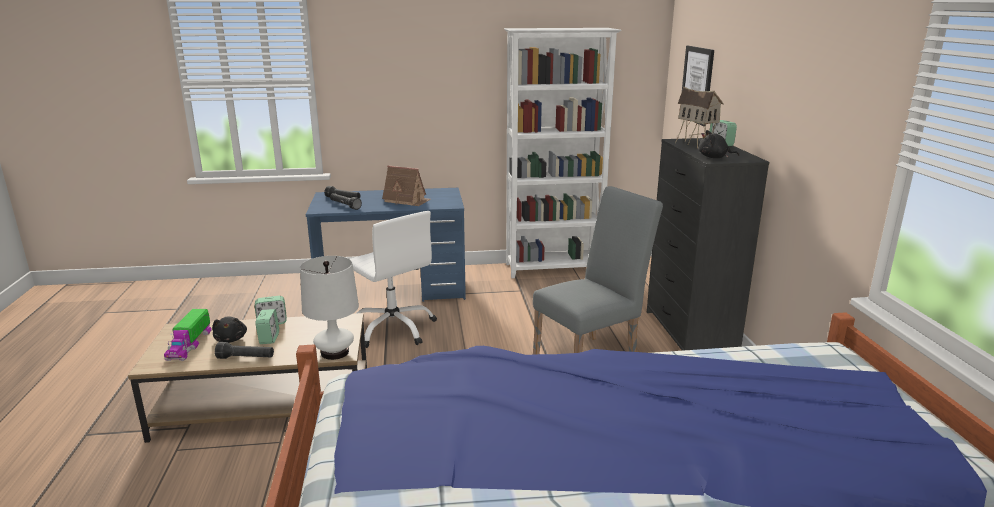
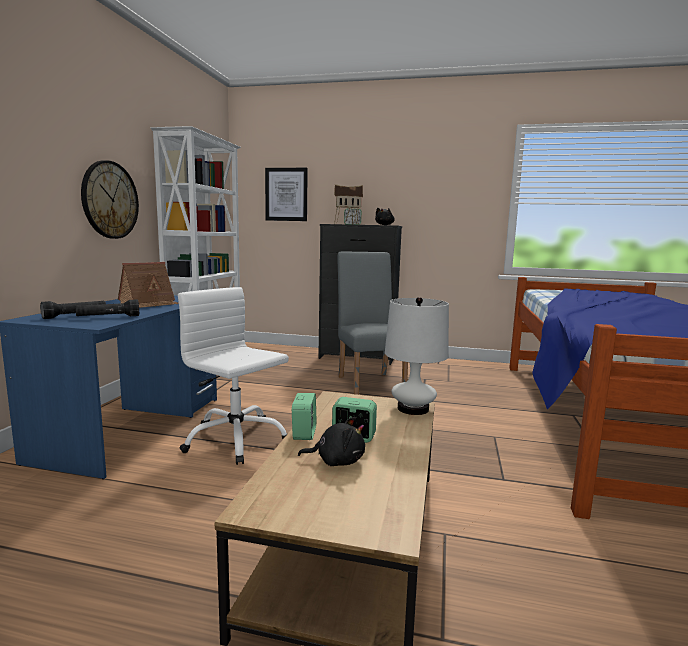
camera: 70 degrees left, 10 degrees down
(190, 345) = (332, 494): toy truck -> none
(246, 358) = (404, 453): black flashlight -> none
(393, 328) = (235, 439): white office chair -> white office chair turned 120 degrees counterclockwise
(446, 103) = (110, 200): none -> wall clock

